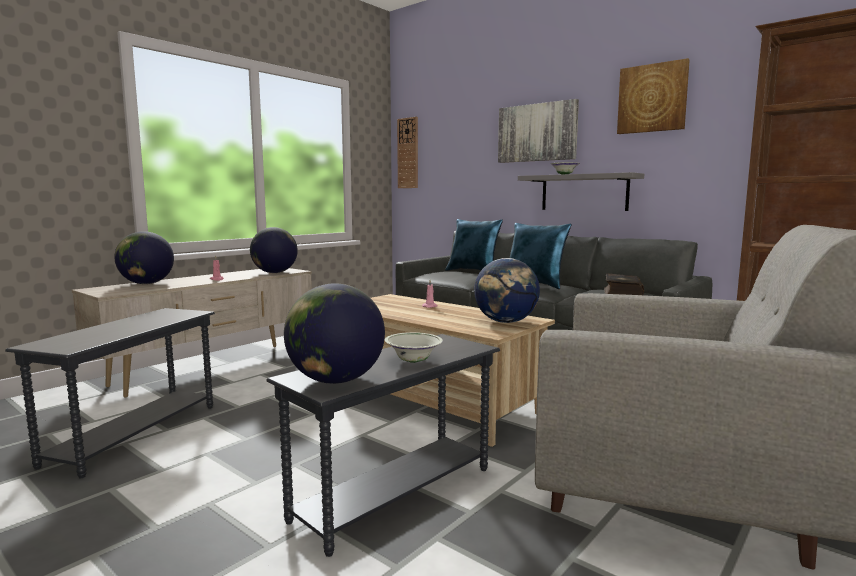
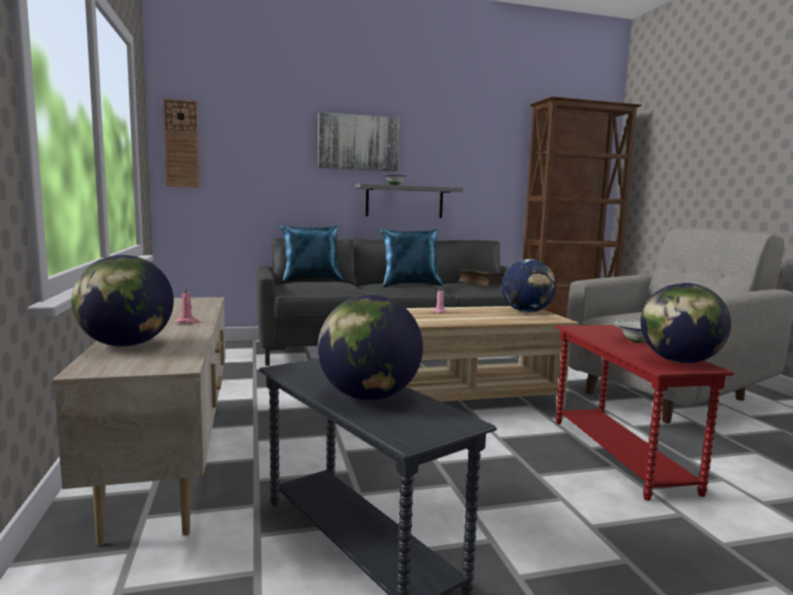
camera: 55 degrees left, 0 degrees up
(274, 272) = (199, 304): globe -> globe (368, 397)
(396, 494) = (621, 454): grey side table -> red side table
(652, 98) = (458, 129): picture -> none

